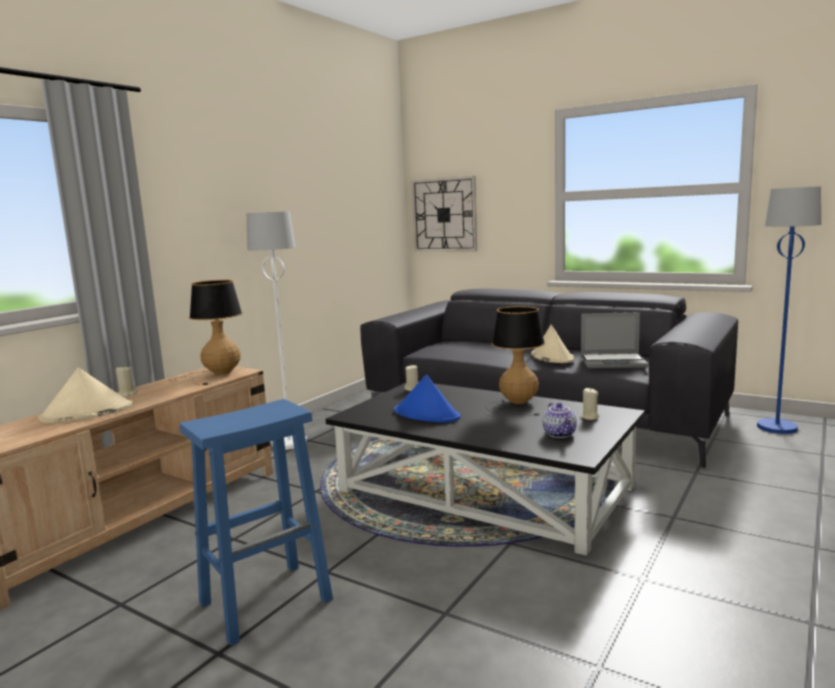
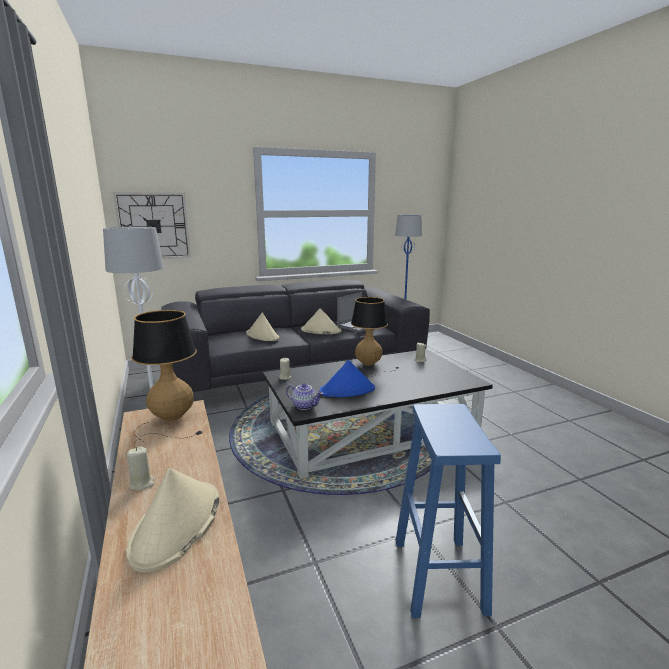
camera: 55 degrees left, 5 degrees up
(480, 349) = (262, 336): none -> beige hat
(560, 434) = (436, 374): teapot -> teapot (305, 406)

